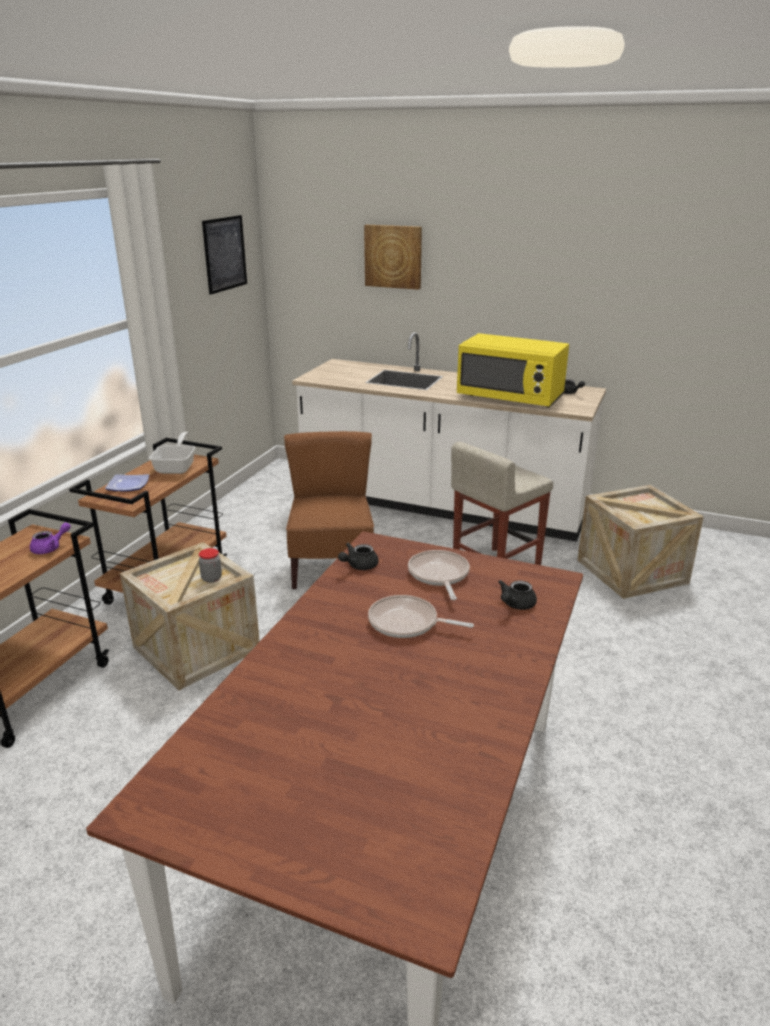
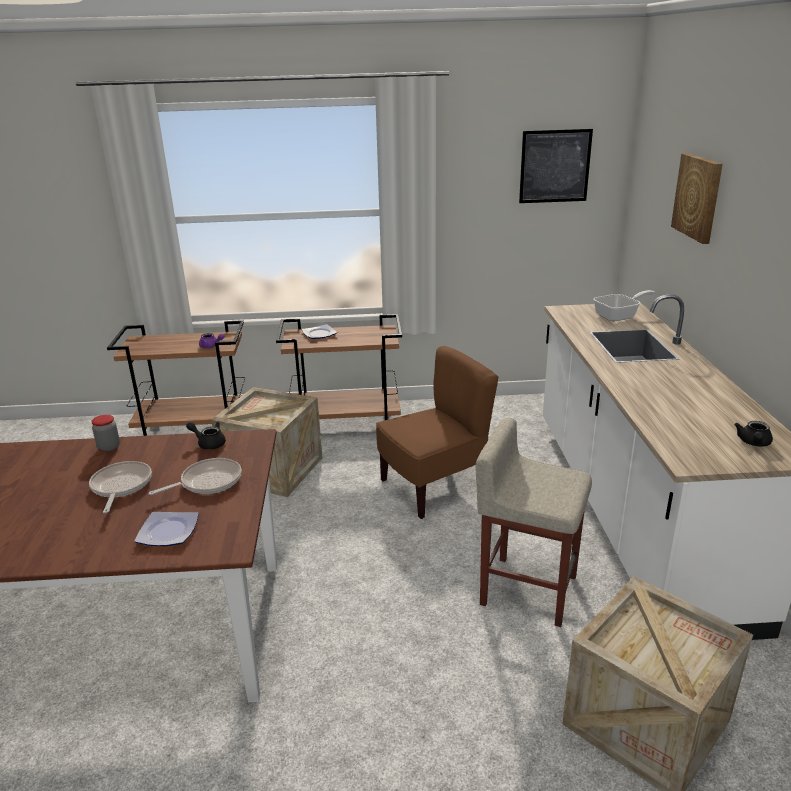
camera: 65 degrees right, 0 degrees up
(177, 467) = (366, 337): frying pan -> frying pan (619, 316)
(211, 578) = (272, 420): jar -> jar (109, 447)
(510, 398) = (664, 410): yellow microwave -> none
(515, 605) = (167, 532): black teapot -> plate

